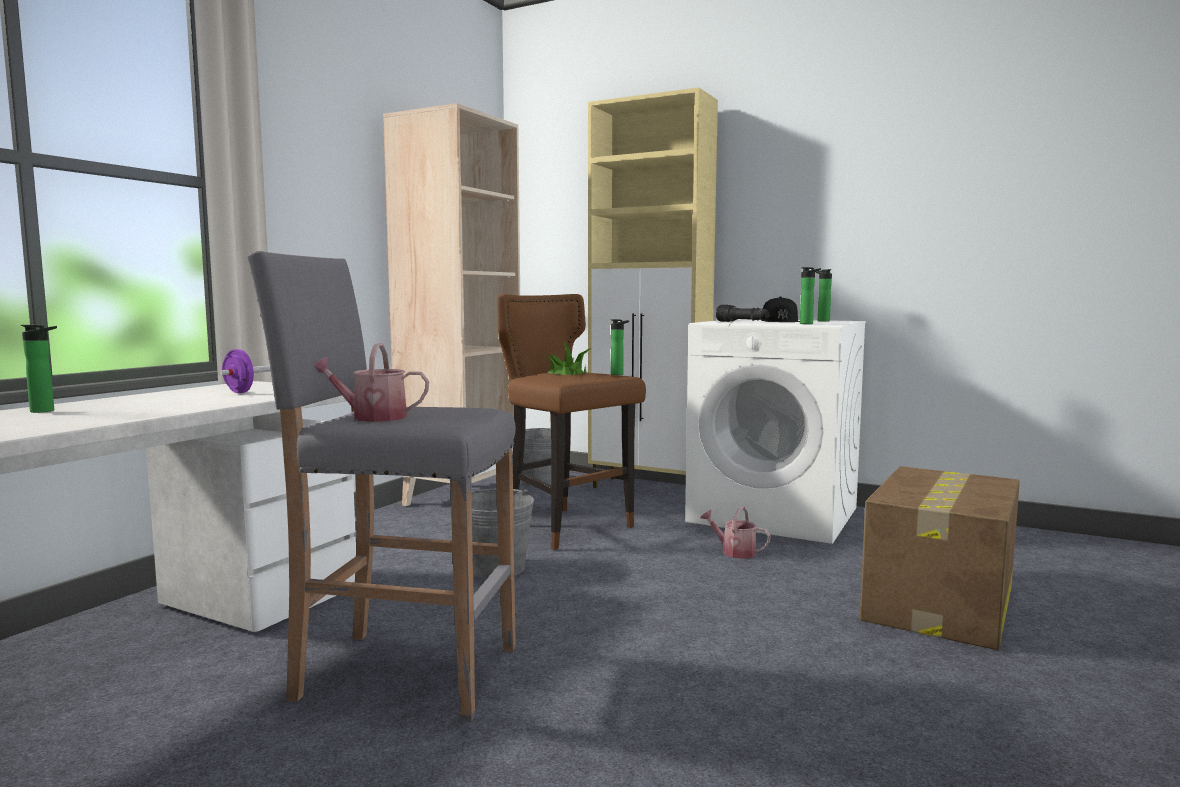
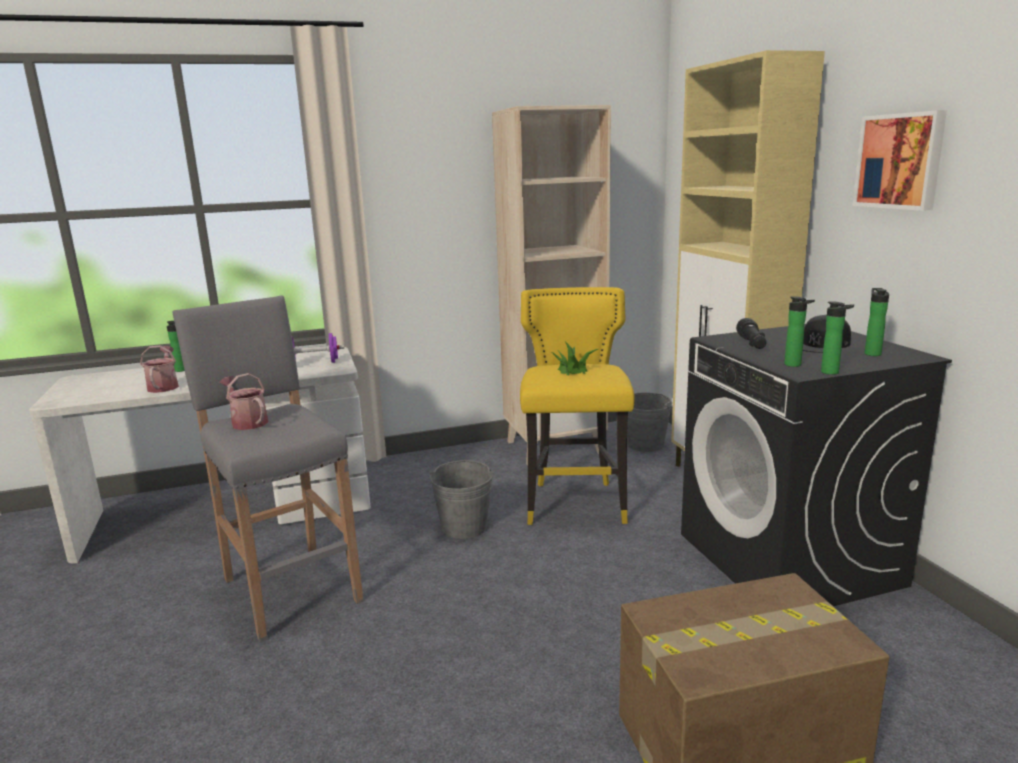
camera: 45 degrees right, 10 degrees up
(567, 527) = (576, 505): brown stool -> yellow stool
(619, 374) = (612, 380): bottle -> bottle (832, 372)
(734, 552) = (660, 587): watering can -> watering can (164, 386)
(775, 514) = (789, 559): white washing machine -> black washing machine
(798, 183) = (900, 161): none -> picture

